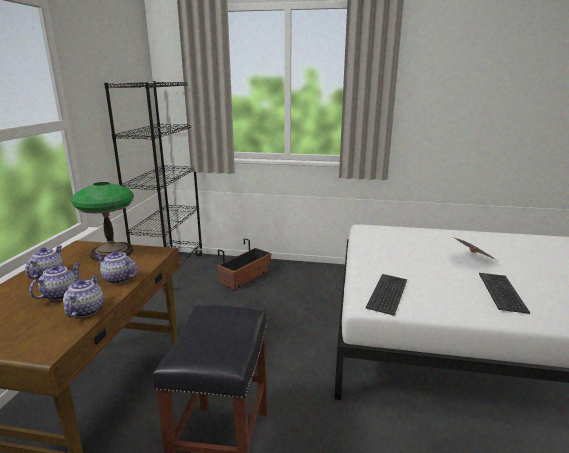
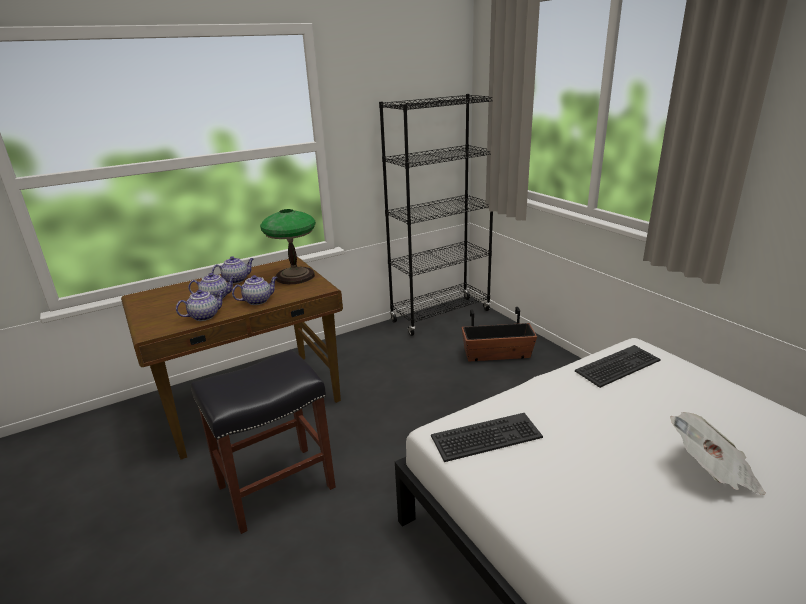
camera: 50 degrees right, 5 degrees up
(118, 279) = (258, 300): teapot -> teapot turned 75 degrees clockwise
(502, 292) = (649, 535): keyboard -> keyboard (618, 366)

